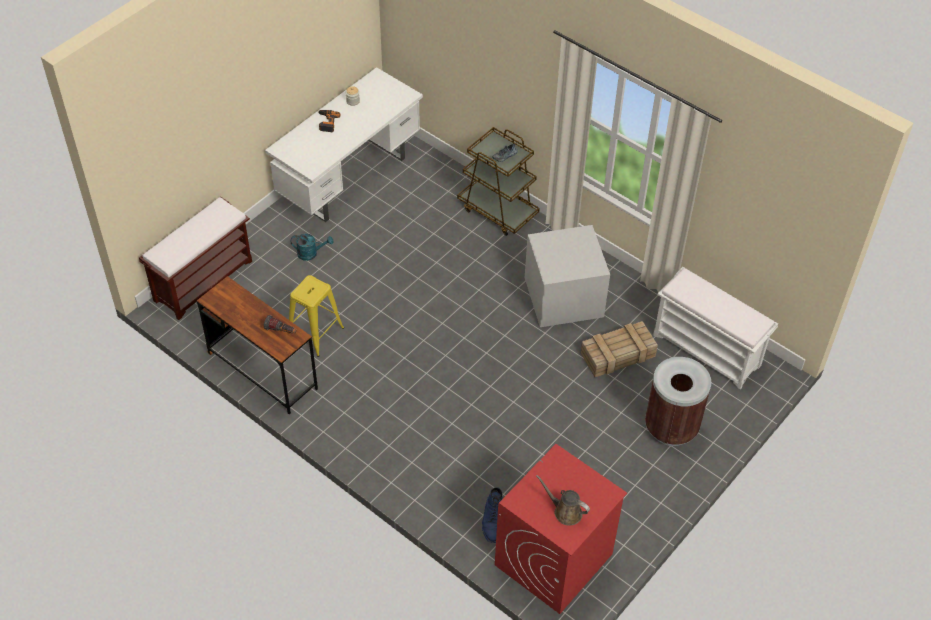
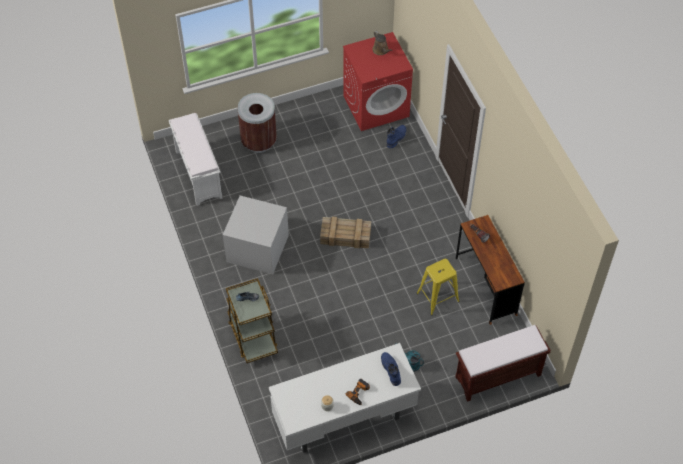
camera: 150 degrees left, 5 degrees up
(306, 153) = (391, 369): none -> blue boot
(617, 355) = (255, 195): crate -> crate (346, 236)

